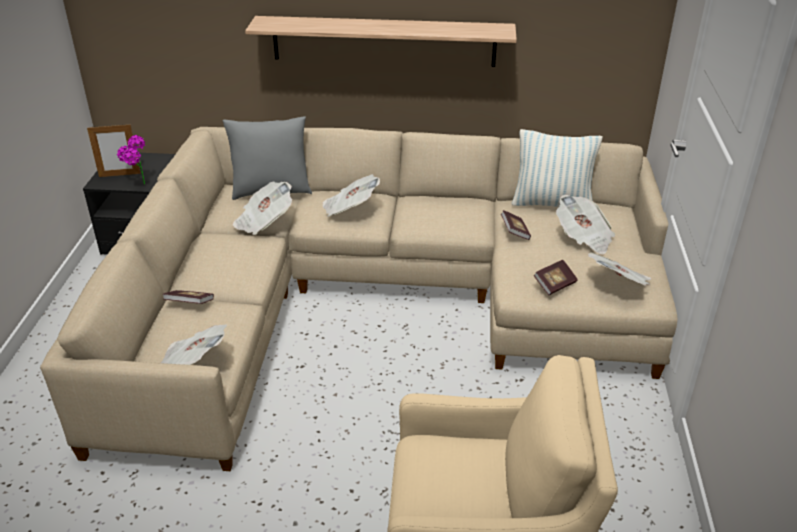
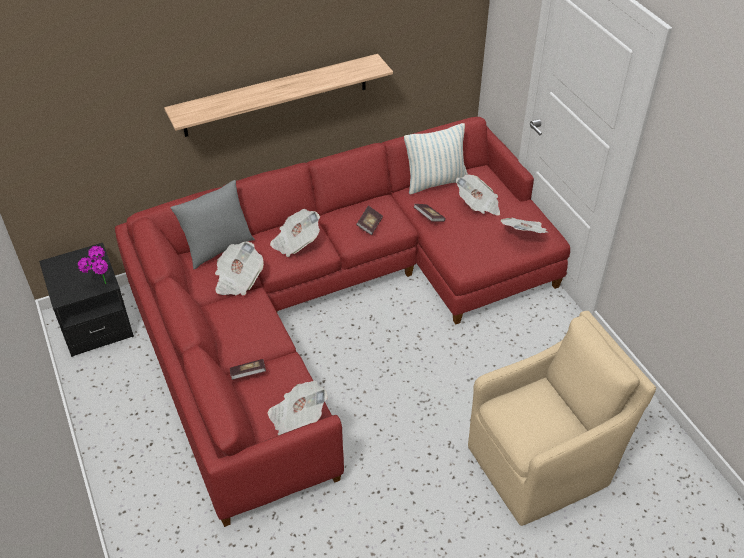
camera: 30 degrees left, 10 degrees up
(120, 175) = (73, 282): picture frame -> none
(374, 301) = (333, 305): beige sofa -> red sofa
(554, 285) = (484, 251): book -> book (369, 225)

